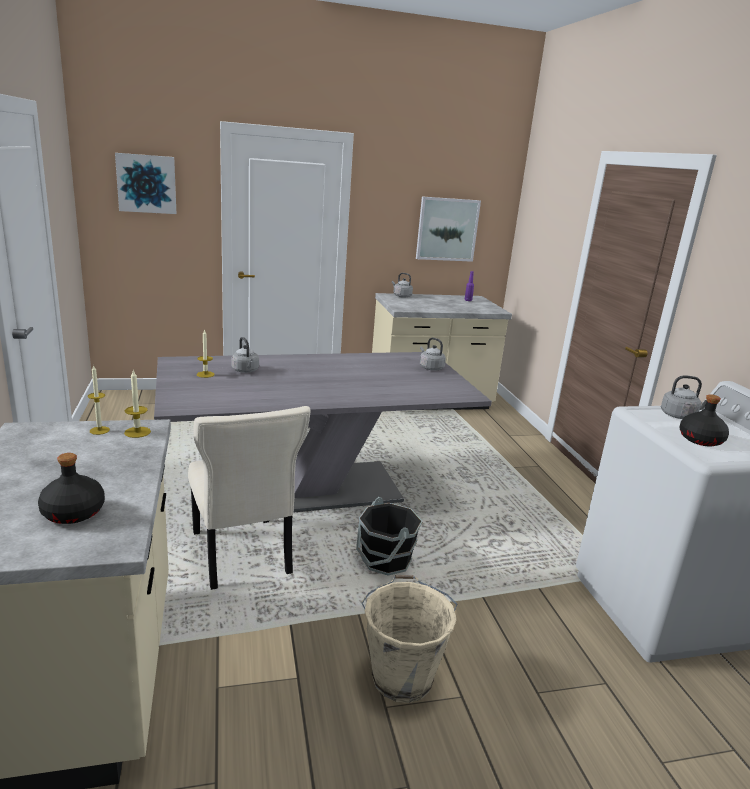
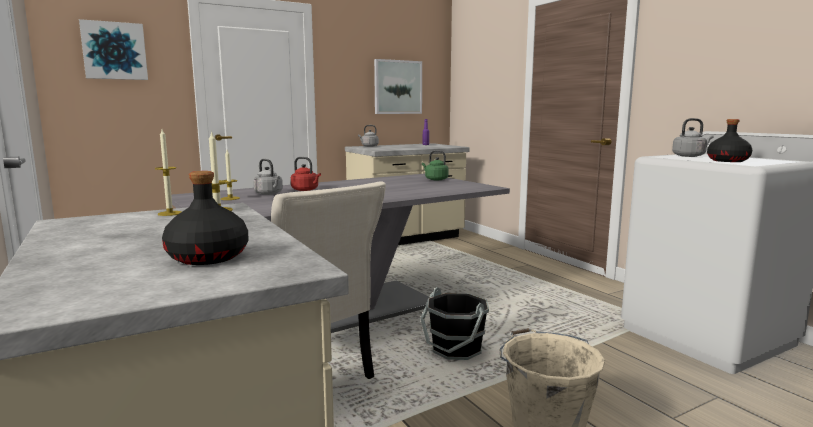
camera: 15 degrees left, 10 degrees down
(284, 369) = (306, 190): none -> red kettle
(430, 368) = (435, 179): grey kettle -> green kettle

